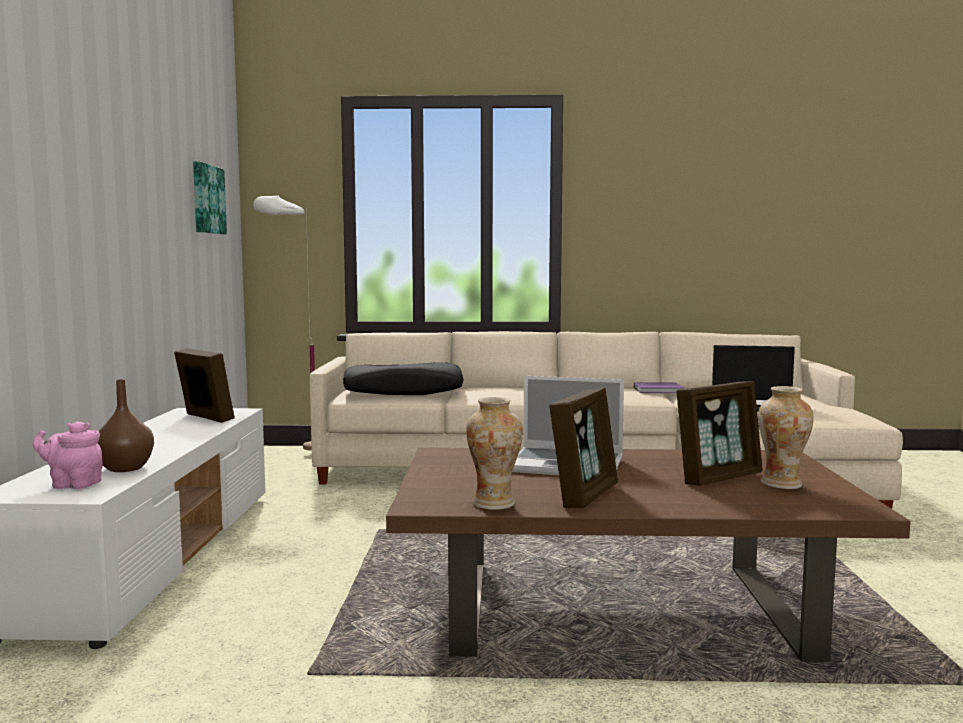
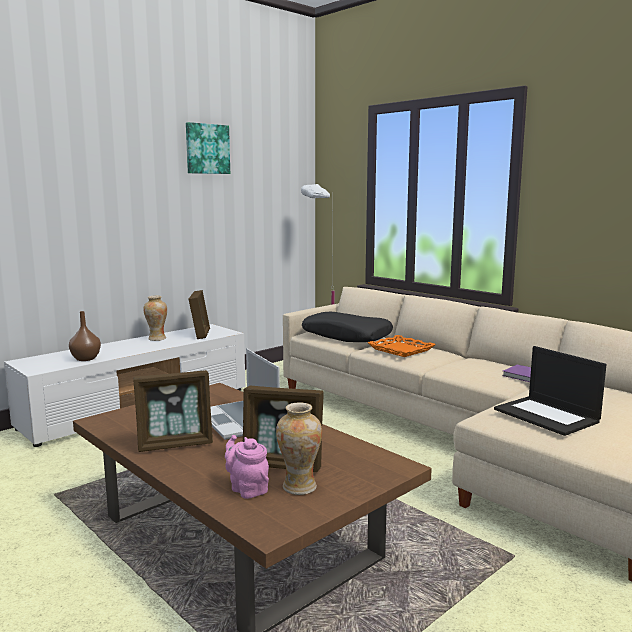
camera: 45 degrees right, 5 degrees up
(73, 484) = (49, 362): pink teapot -> pink teapot (247, 489)
(207, 199) = (264, 190): picture -> picture (207, 149)
(494, 504) = (123, 432): vase -> vase (157, 339)
(501, 391) = (400, 350): none -> orange tray

